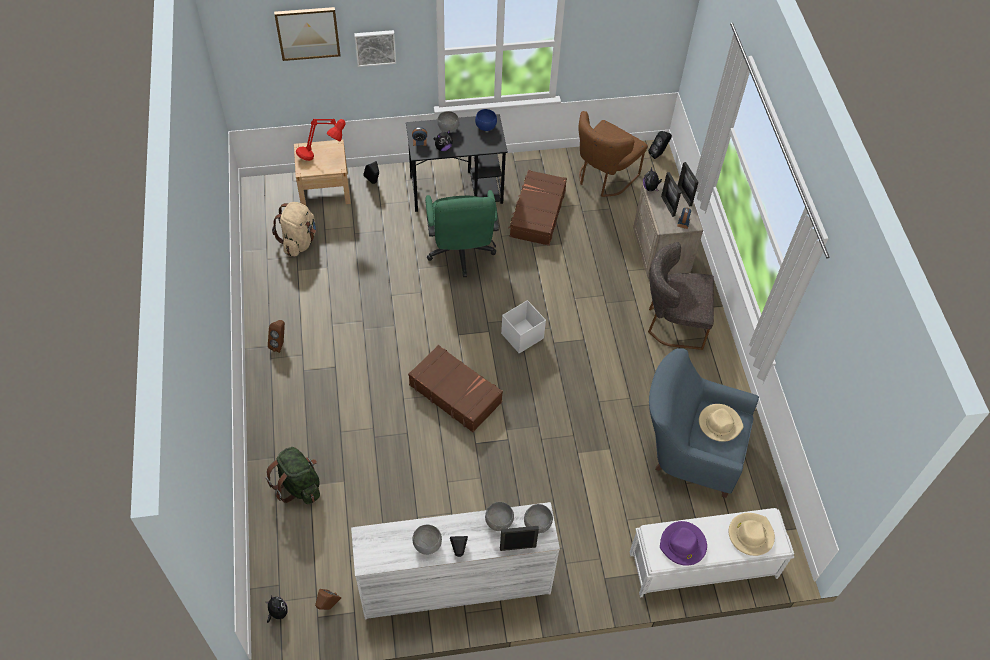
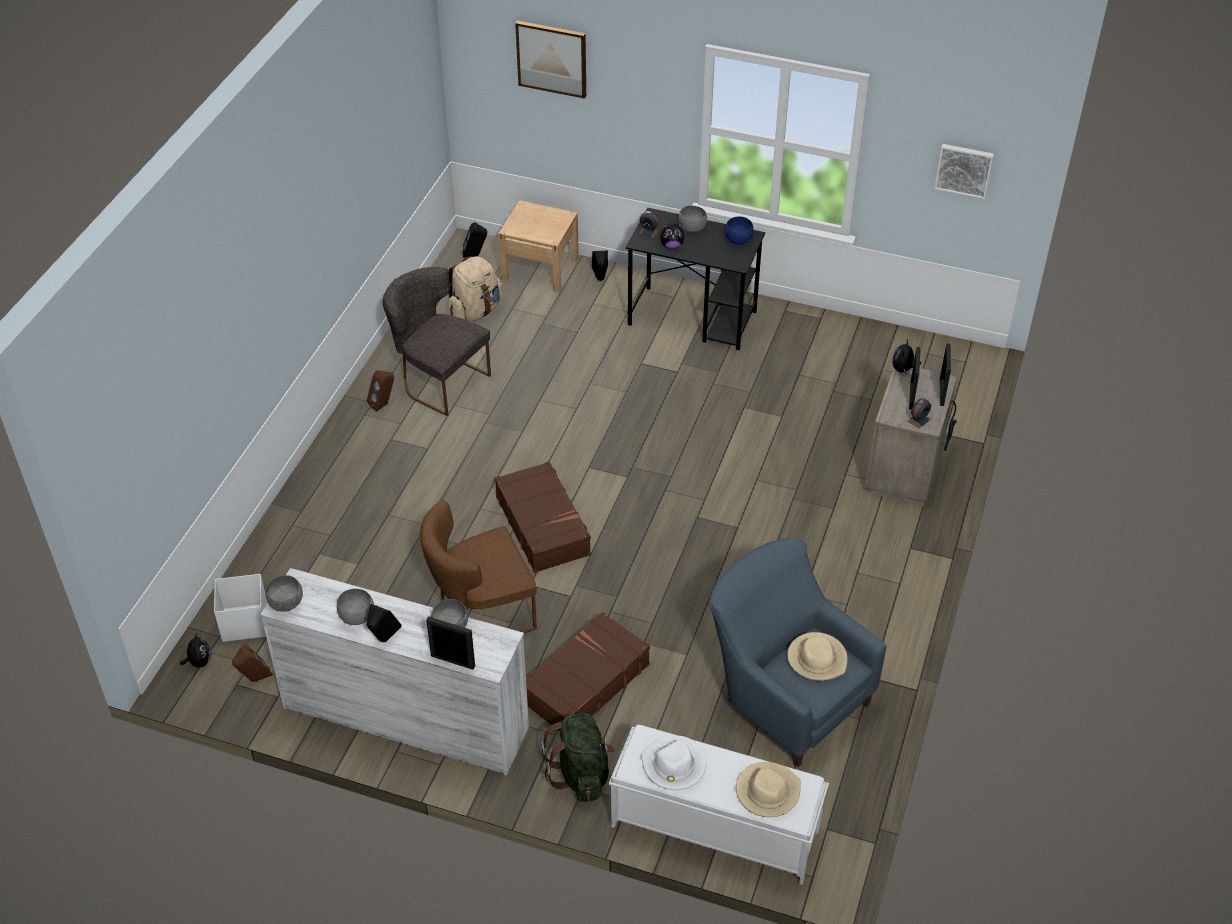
camera: 30 degrees right, 10 degrees down
(299, 485) = (307, 549): green backpack -> green backpack (581, 774)
(322, 157) = (542, 223): red table lamp -> none
(375, 47) = (628, 99): picture -> picture (964, 169)
(461, 254) = (651, 386): green office chair -> none
(521, 336) = (663, 496): white storage box -> white storage box (244, 623)
(537, 214) = (774, 375): brown suitcase -> brown suitcase (584, 683)
(538, 524) = (492, 648): grey bowl -> grey bowl (287, 604)
(603, 178) = (886, 364): brown chair -> brown chair (480, 613)
(658, 154) = (979, 362): black speaker -> black speaker (475, 256)
(672, 323) = (864, 551): grey chair -> grey chair (439, 381)
(683, 545) = (674, 765): purple hat -> white hat

